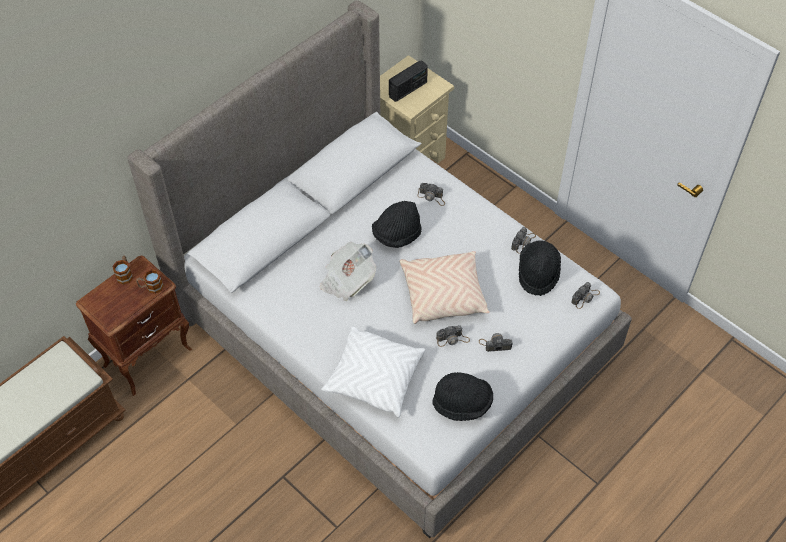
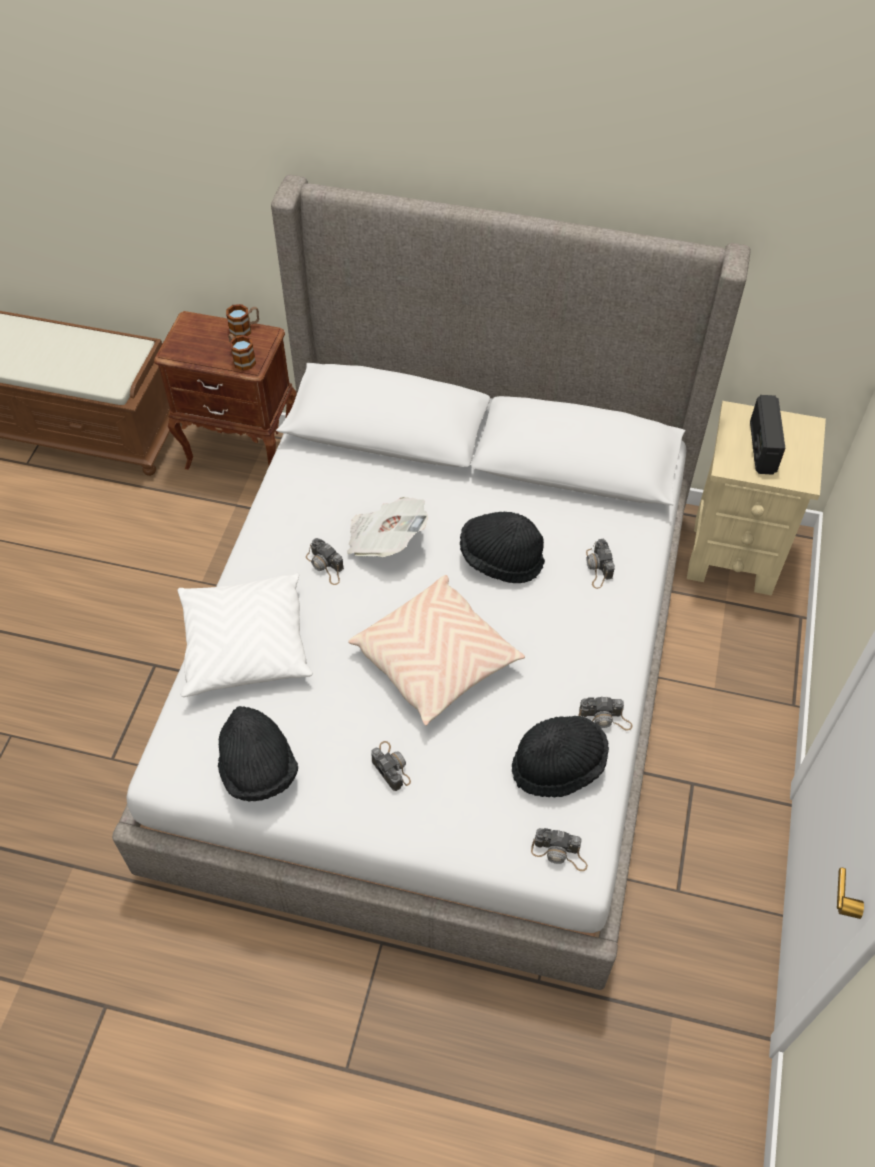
camera: 60 degrees right, 0 degrees up
(408, 89) = (762, 447): radio -> radio turned 75 degrees clockwise
(452, 339) = (364, 706): camera -> camera (326, 566)

